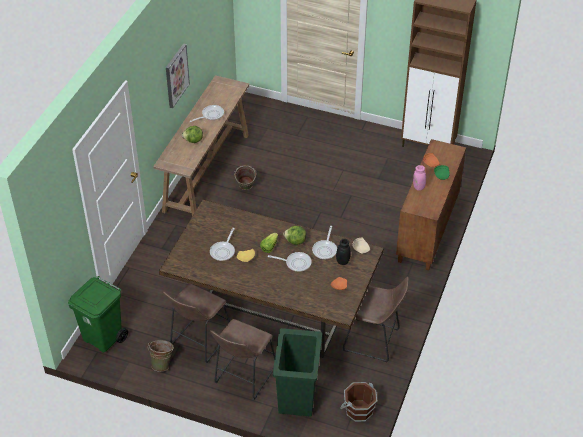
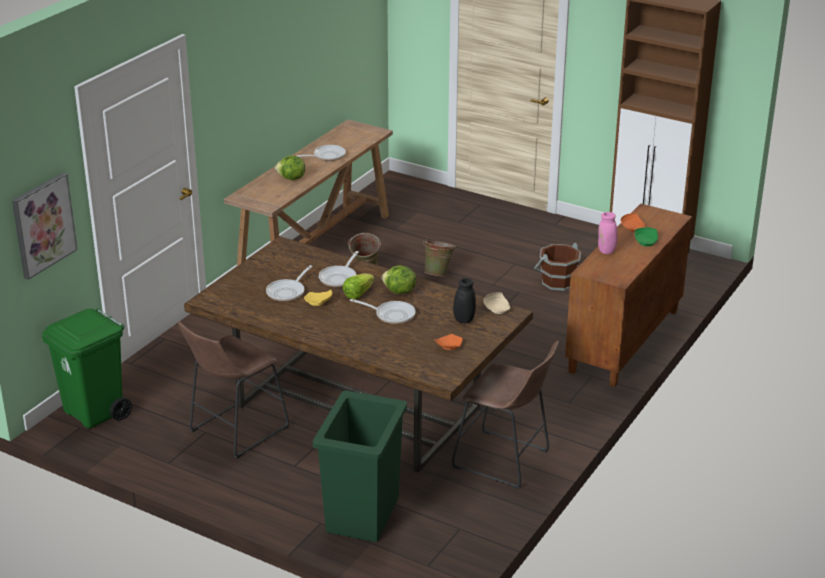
camera: 10 degrees right, 15 degrees down
(162, 363) = (170, 452): green bucket -> green bucket (438, 273)
(176, 75) = (277, 80): picture -> picture (43, 225)
(243, 377) = (286, 481): brown stool -> none
(325, 249) = (441, 304): frying pan -> frying pan (339, 278)
(358, 410) = (455, 544): brown bucket -> brown bucket (557, 282)

